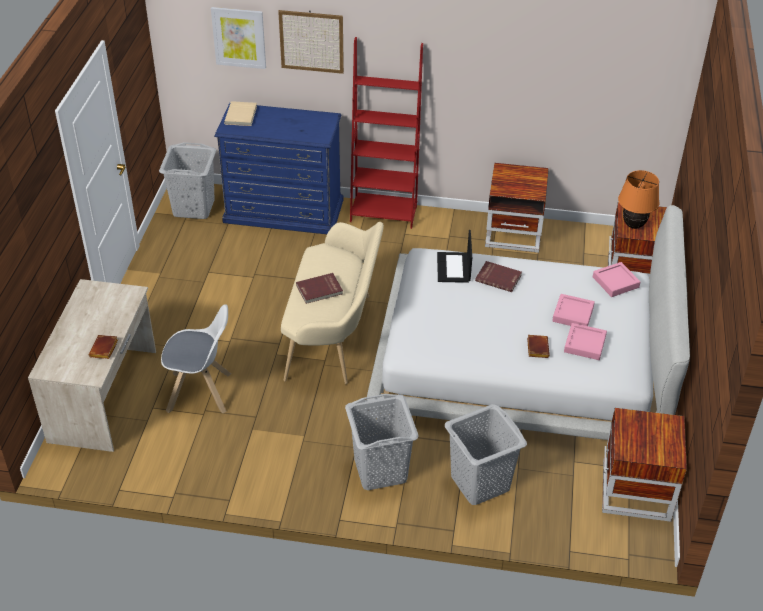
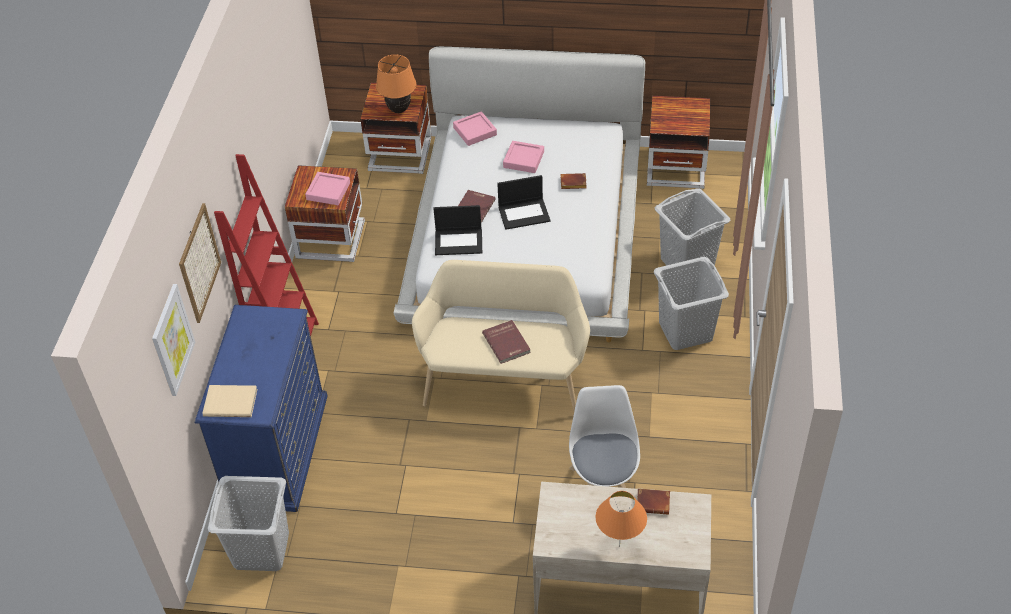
camera: 90 degrees left, 5 degrees up
(70, 326) = (619, 546): none -> orange table lamp
(491, 311) = (524, 213): none -> laptop
(584, 344) = (563, 153): pink tray -> pink tray (328, 191)

